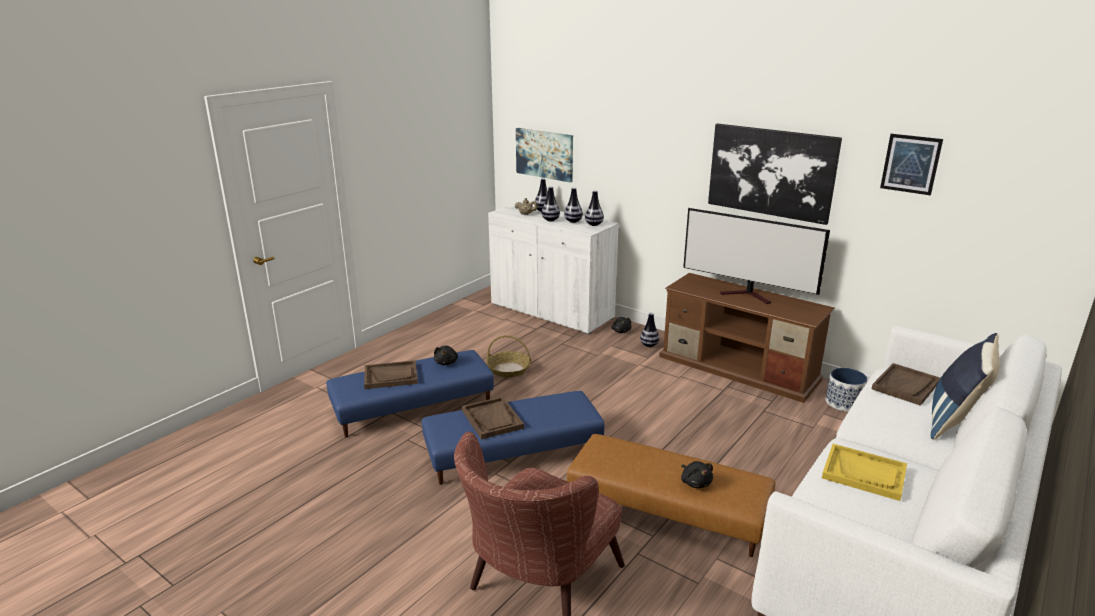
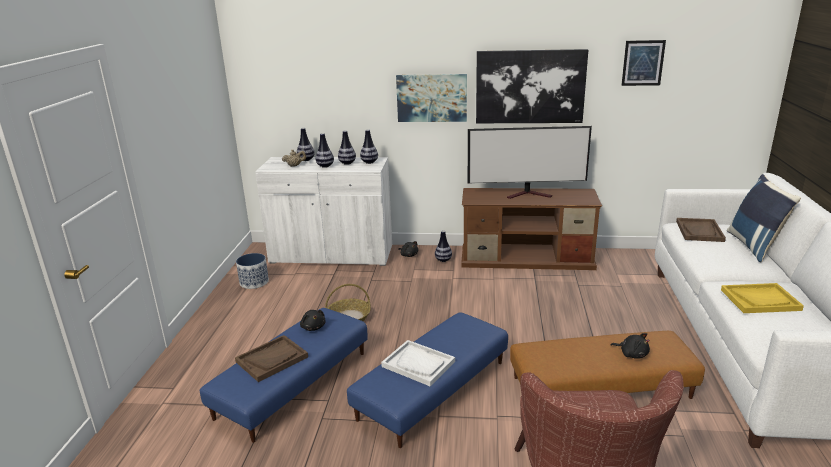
camera: 30 degrees left, 0 degrees up
(492, 419) = (418, 364): brown tray -> white tray
(544, 154) = (295, 104): picture -> picture (432, 98)
(843, 403) = (620, 262): planter -> planter (254, 282)

